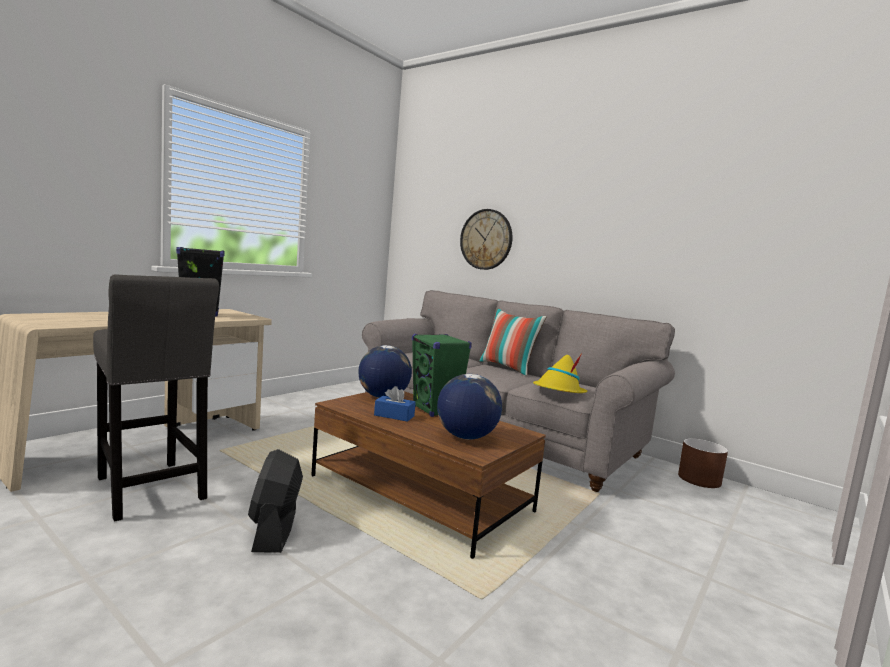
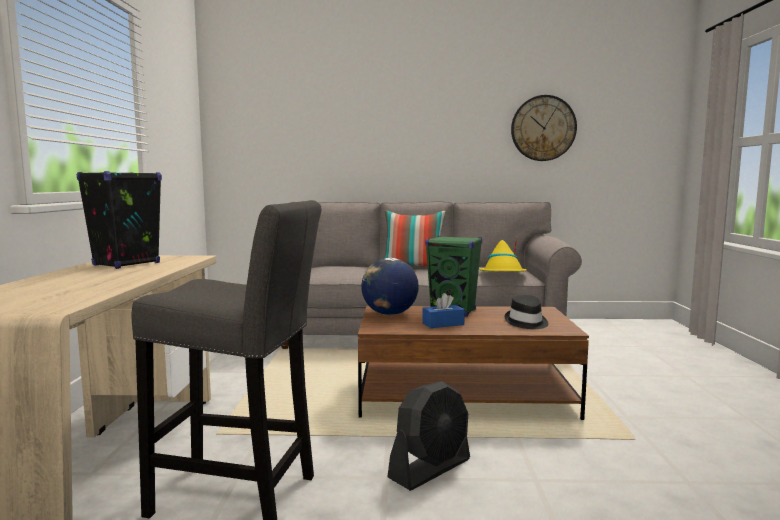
camera: 35 degrees left, 0 degrees up
(275, 530) = (430, 468): black fan -> black fan turned 90 degrees counterclockwise
(466, 437) = (526, 322): globe -> black hat
(486, 239) = (341, 141): wall clock -> wall clock (543, 128)
(699, 479) = (580, 323): brown planter -> none

